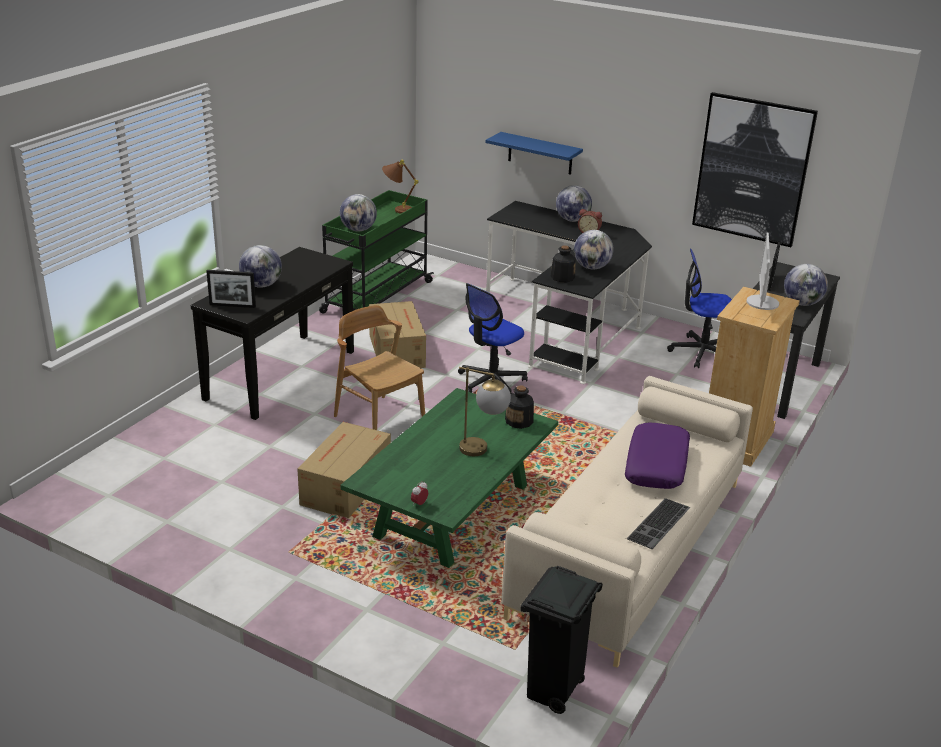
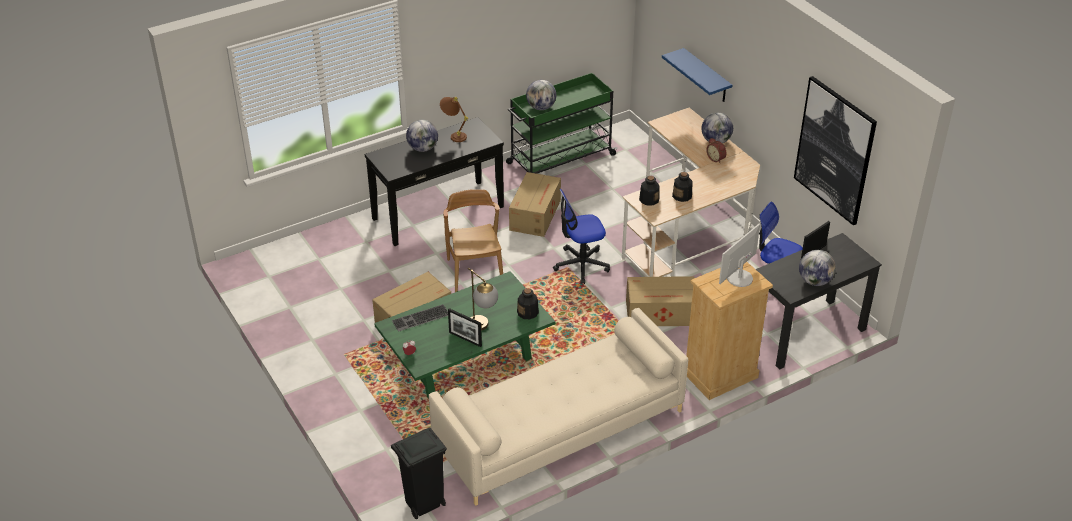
camera: 30 degrees right, 10 degrees up
(232, 306) = (390, 162): picture frame -> picture frame (465, 339)
(397, 209) = (588, 93): brown table lamp -> brown table lamp (454, 135)
(569, 324) = (690, 228): black desk -> beige desk
(592, 267) = (682, 196): globe -> bottle
(619, 402) = (661, 313): none -> cardboard box
(657, 465) = (590, 379): purple pillow -> none
(660, 524) = (546, 423): keyboard -> keyboard (420, 319)

